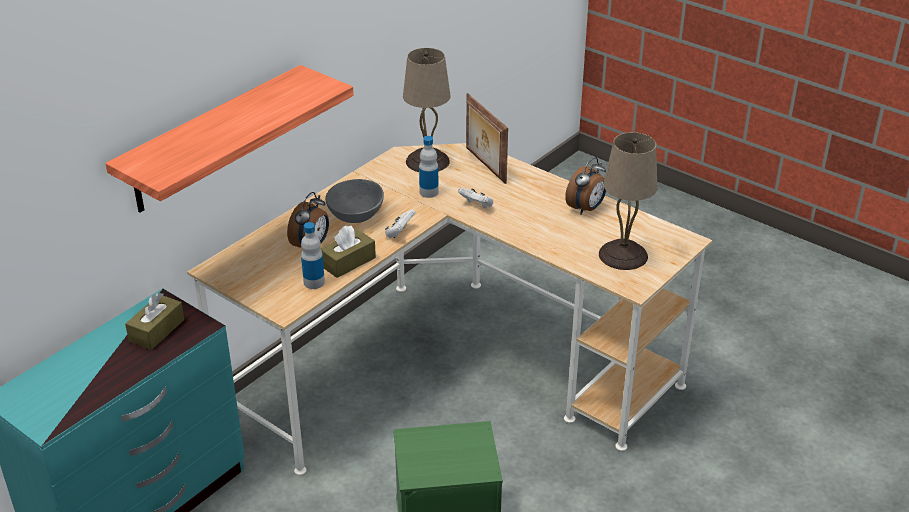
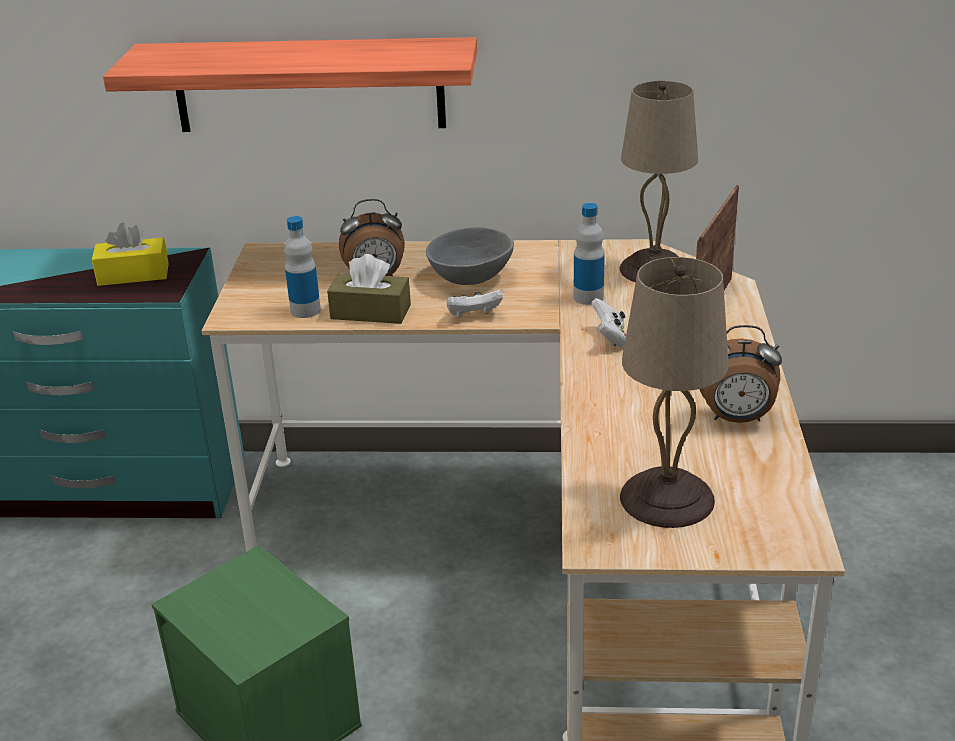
camera: 55 degrees right, 5 degrees down
(157, 330) = (133, 274): brown tissue box -> yellow tissue box

